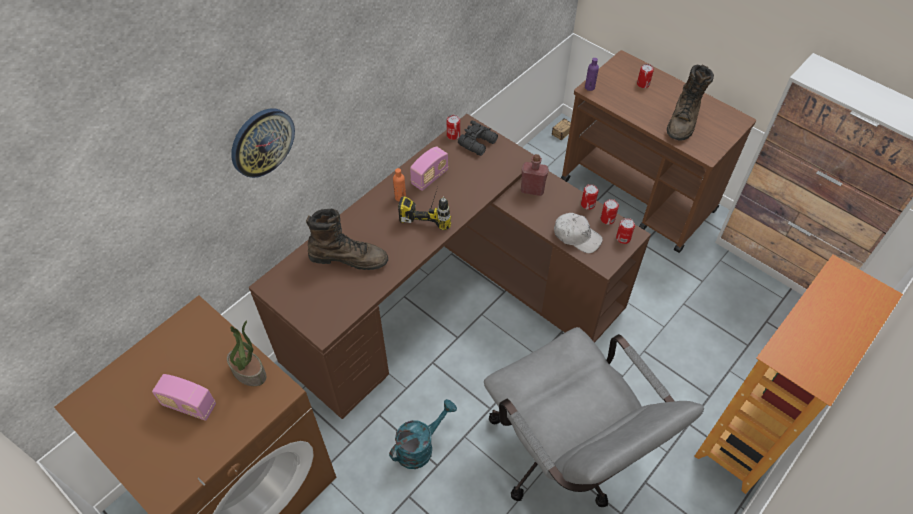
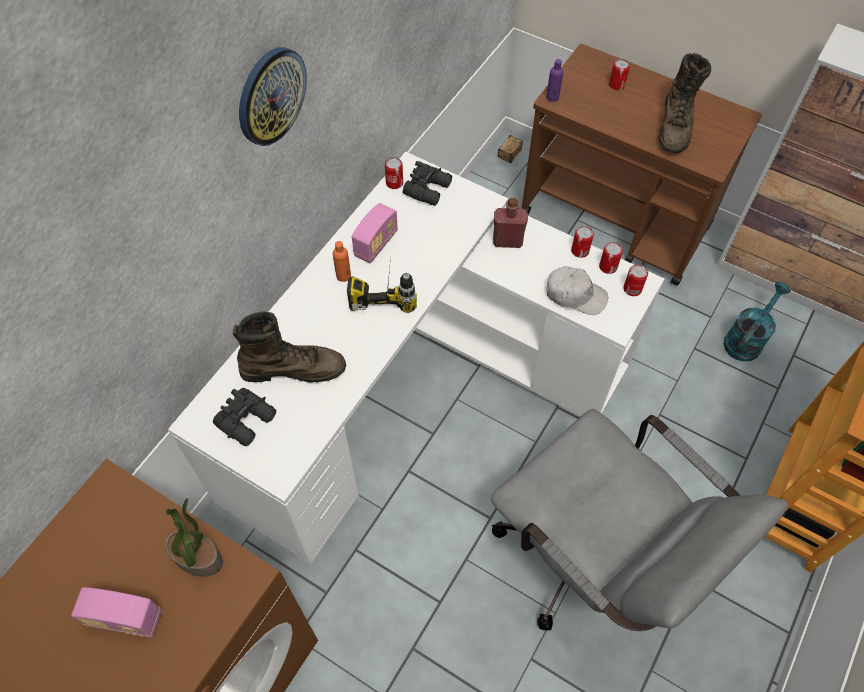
camera: 10 degrees left, 5 degrees up
(262, 142) = (161, 243): wall clock -> wall clock (271, 96)
(308, 289) = (248, 420): none -> black binoculars
(420, 446) = (414, 581): turquoise watering can -> turquoise watering can (746, 339)
(449, 300) = (414, 387): brown desk -> white desk

